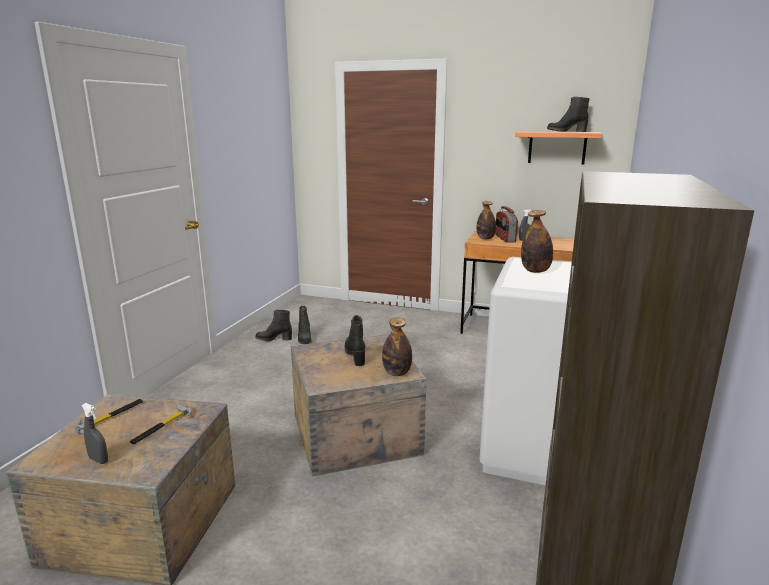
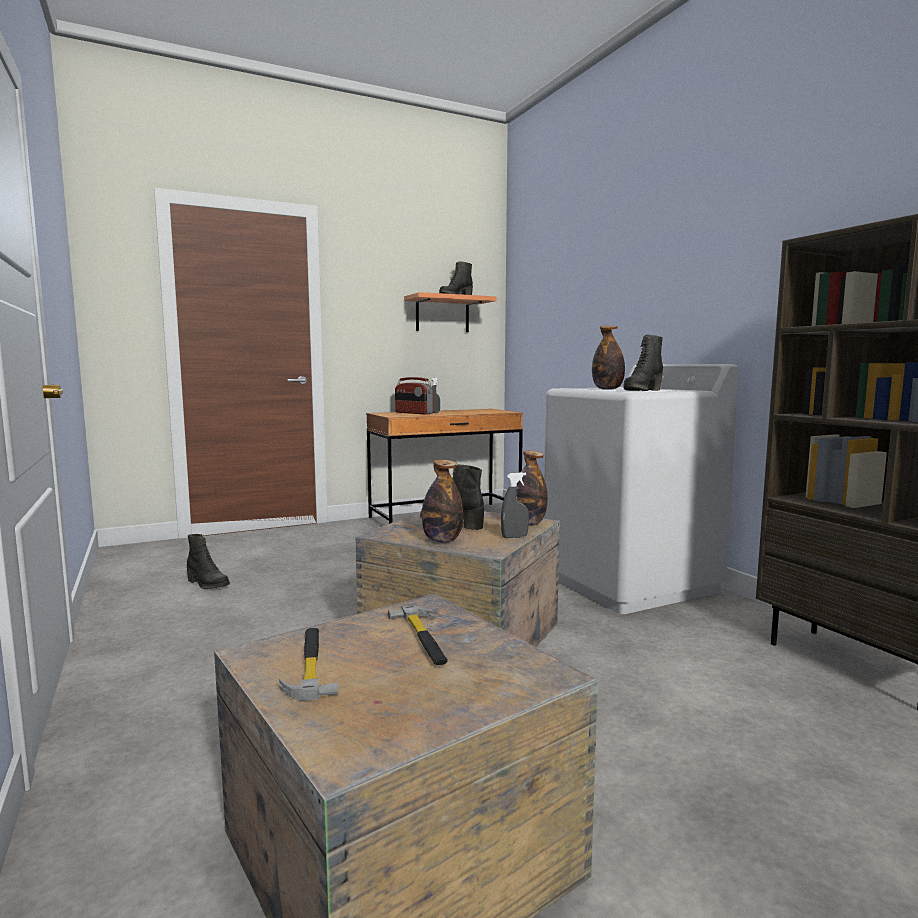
camera: 45 degrees left, 10 degrees down
(98, 460) = (443, 701): grey spray bottle -> grey spray bottle (514, 537)
(274, 339) = (157, 597): black boot -> black boot (641, 390)
(485, 238) = (396, 414): bottle -> bottle (442, 540)

